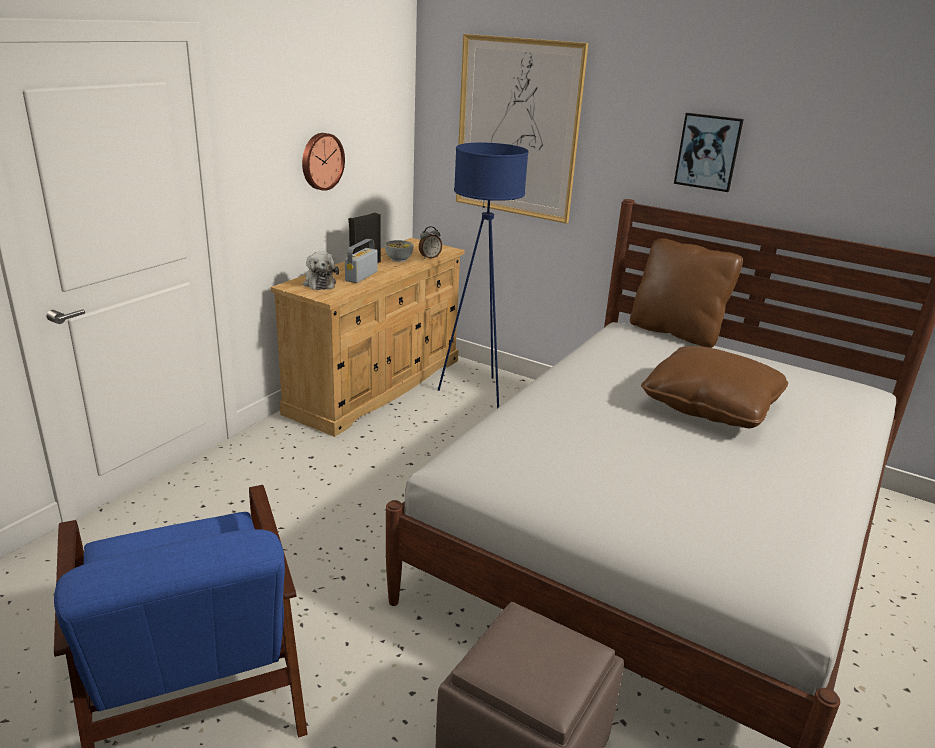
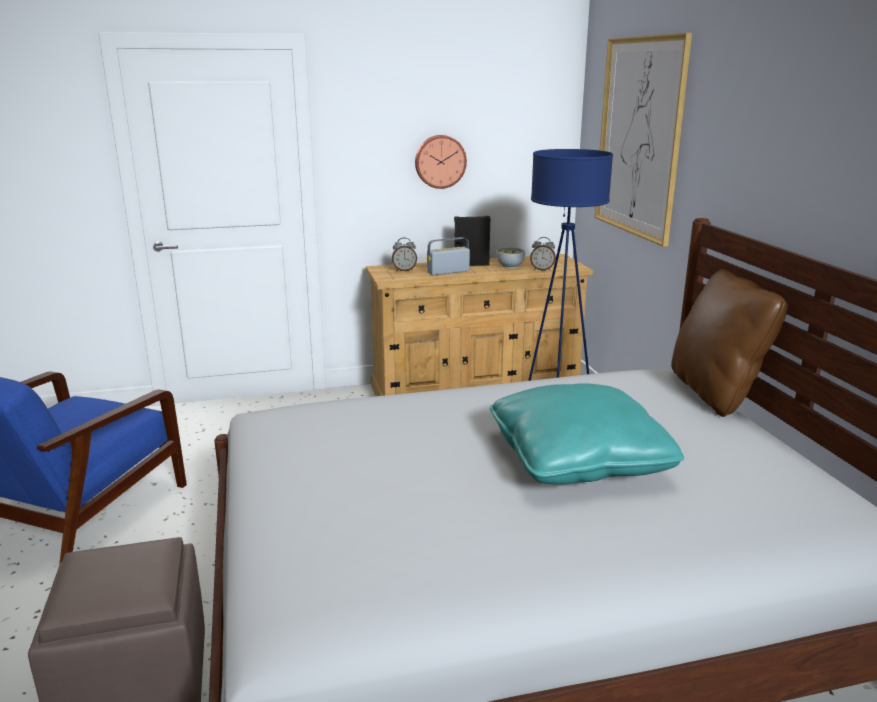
camera: 45 degrees right, 5 degrees down
(319, 283) = (404, 270): plush toy -> alarm clock
(708, 152) = (784, 158): picture -> none
(710, 406) = (578, 459): brown pillow -> turquoise pillow

